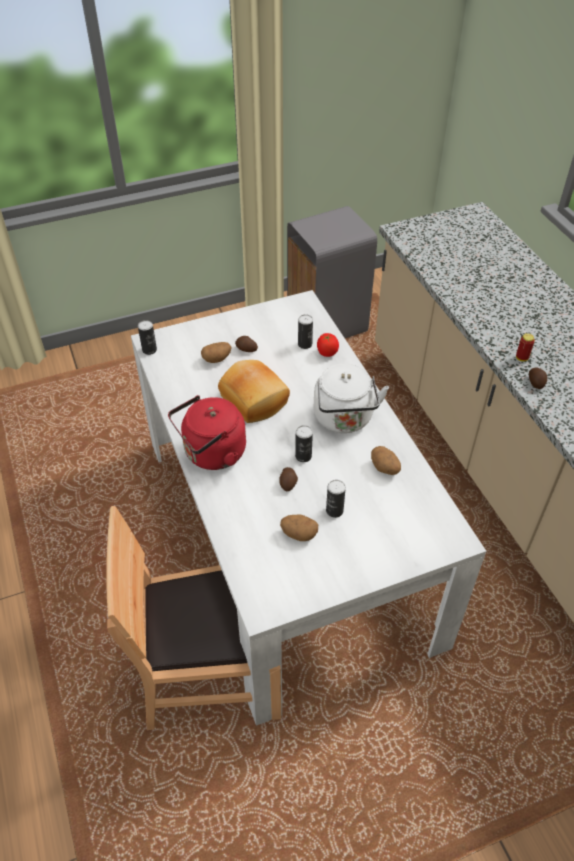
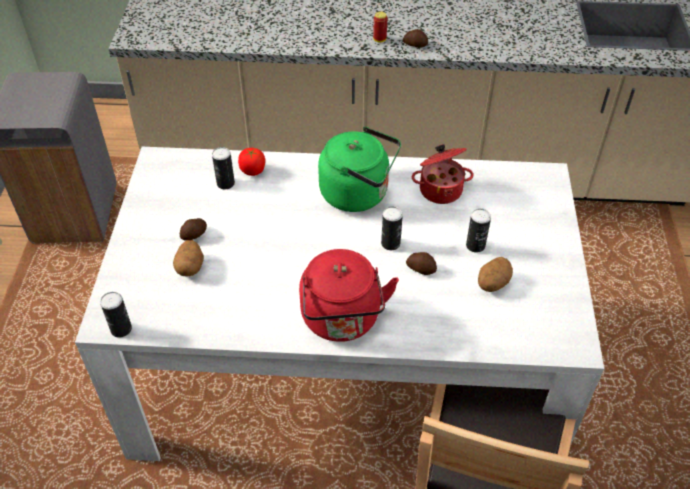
camera: 65 degrees left, 0 degrees up
(255, 399) = (282, 254): bread -> none
(344, 419) = (359, 194): white kettle -> green kettle
(385, 468) = (440, 189): potato -> cooking pot

